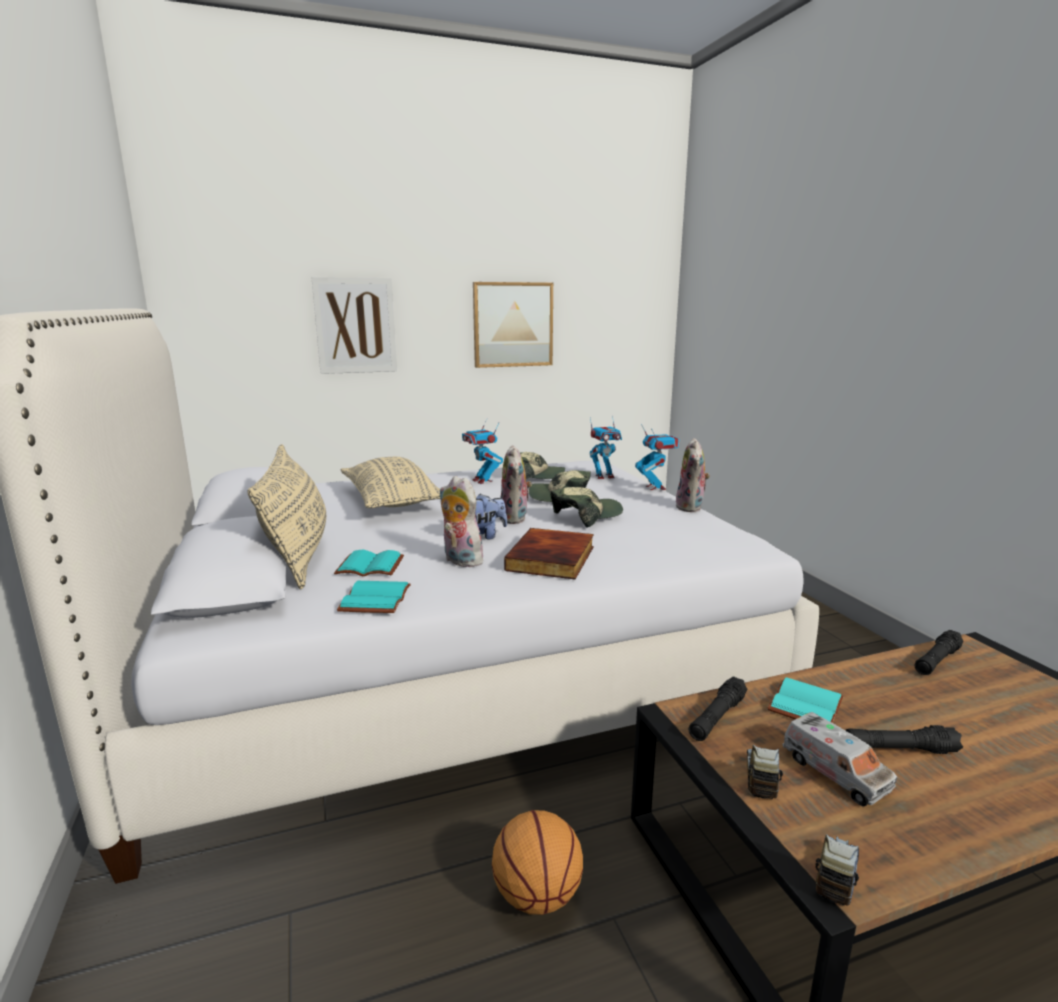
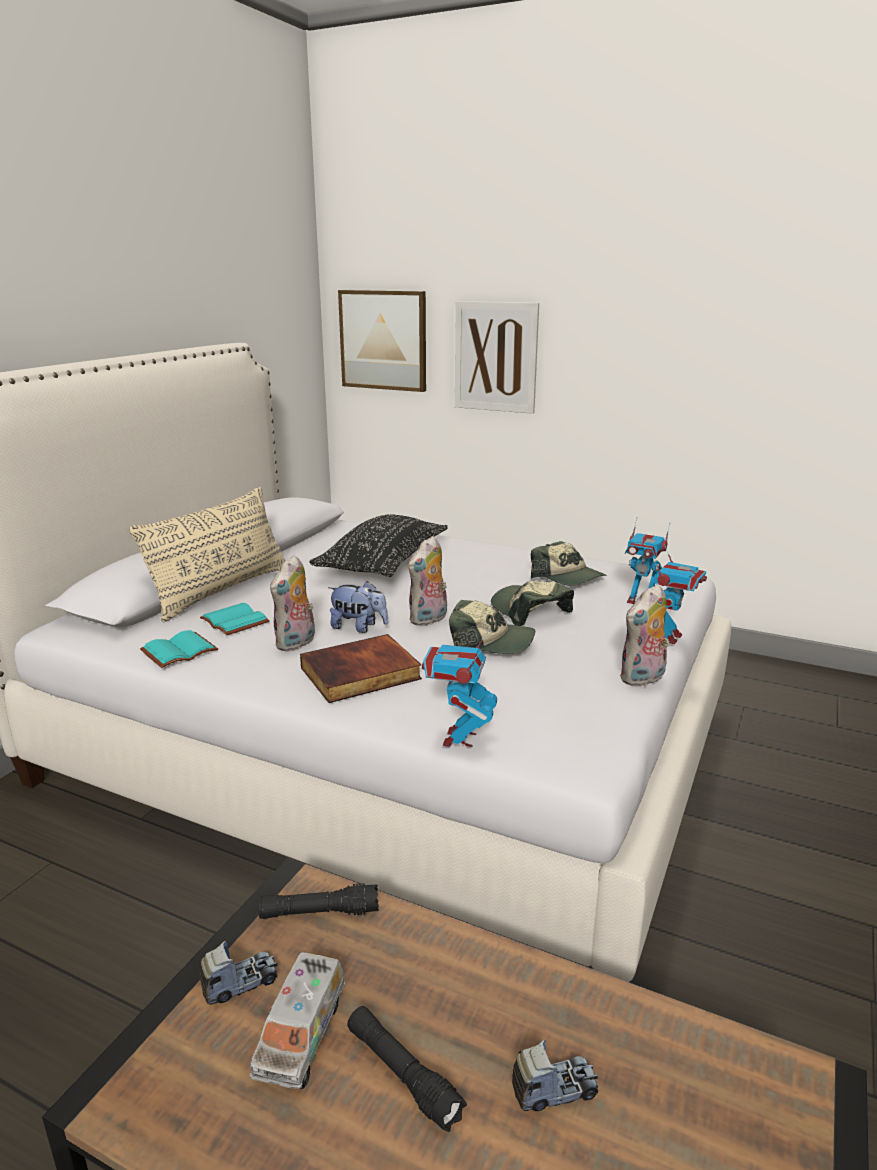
camera: 45 degrees right, 5 degrees up
(393, 500) = (383, 563): beige pillow -> black pillow
(460, 561) = (296, 643): plush toy -> plush toy turned 150 degrees counterclockwise
(482, 481) = (503, 565): toy robot -> toy robot (459, 738)
(513, 324) = (689, 368): picture -> picture (383, 340)
(536, 896) = (156, 966): basketball -> none
(803, 704) = (417, 962): turquoise book -> none
(835, 875) = (124, 1091): toy truck -> toy truck (554, 1089)
(936, 661) = (689, 1049): black flashlight -> none

